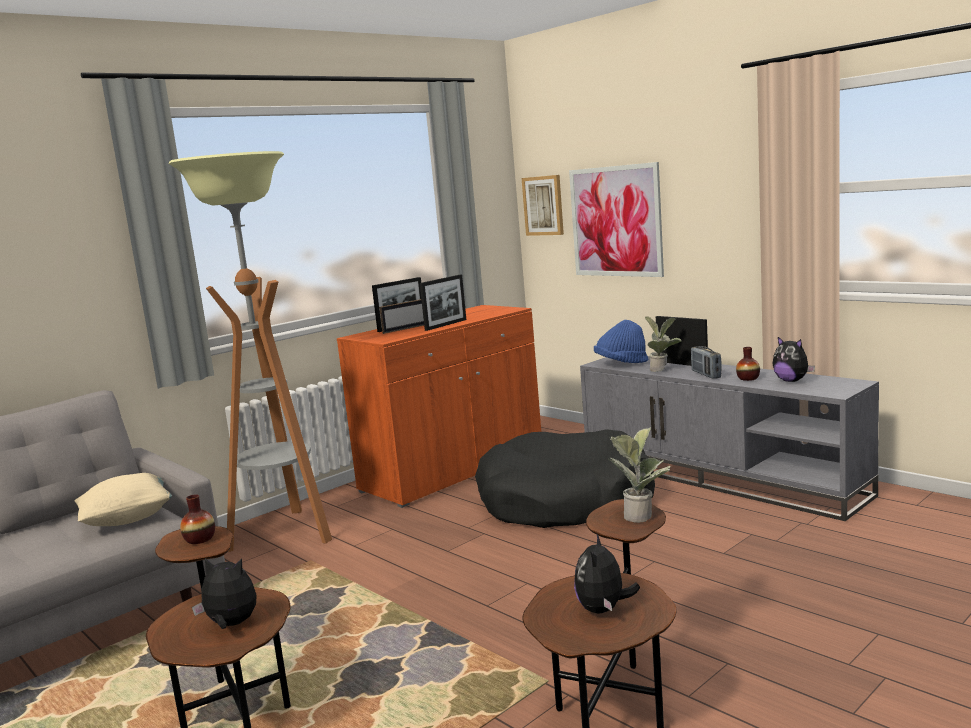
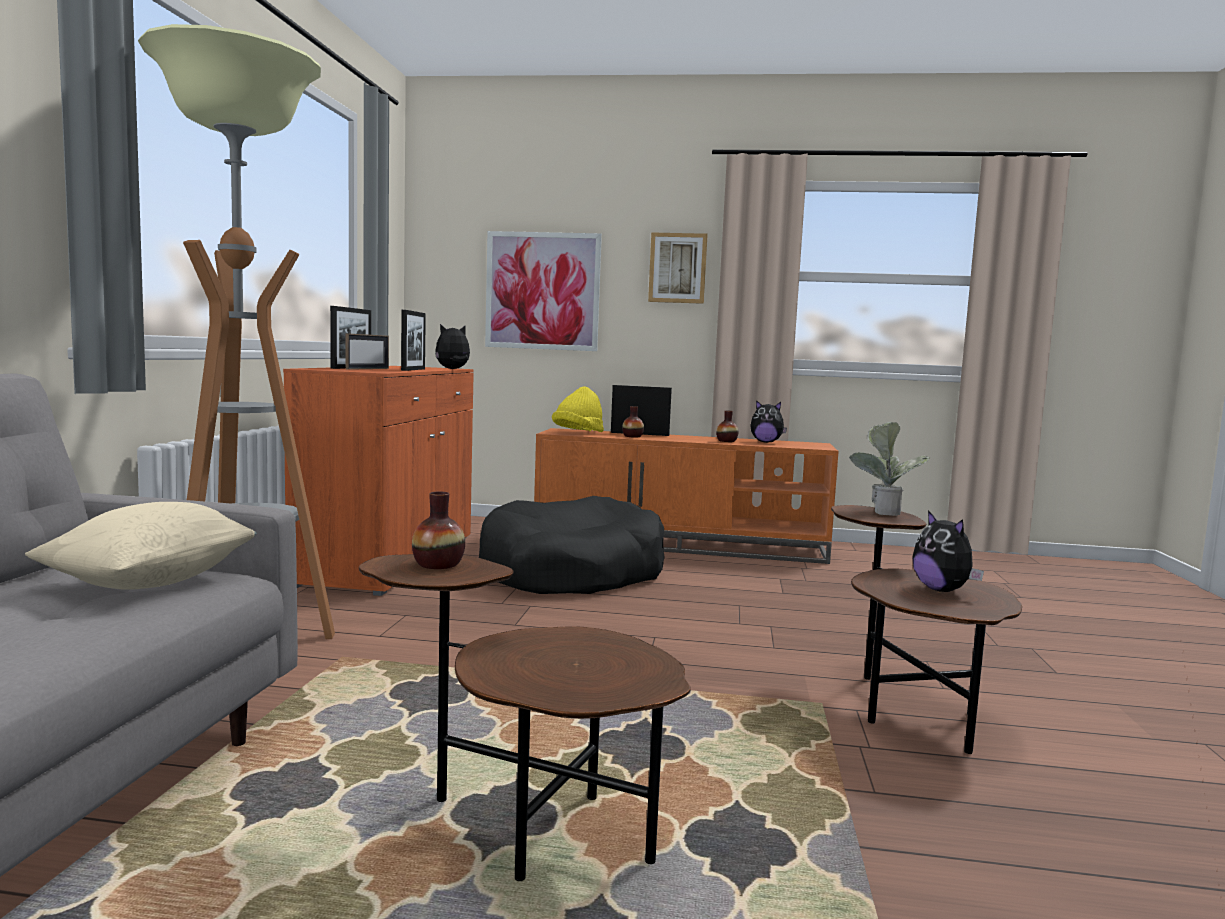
camera: 40 degrees left, 5 degrees down
(231, 625) = (597, 662): plush toy -> plush toy (453, 369)
(543, 205) = (445, 267): picture -> picture (677, 268)
(621, 363) = (578, 433): blue hat -> yellow hat
(663, 369) = (632, 436): potted plant -> vase
(706, 374) = (682, 439): radio -> none
(720, 476) = (681, 544): grey tv stand -> orange tv stand

